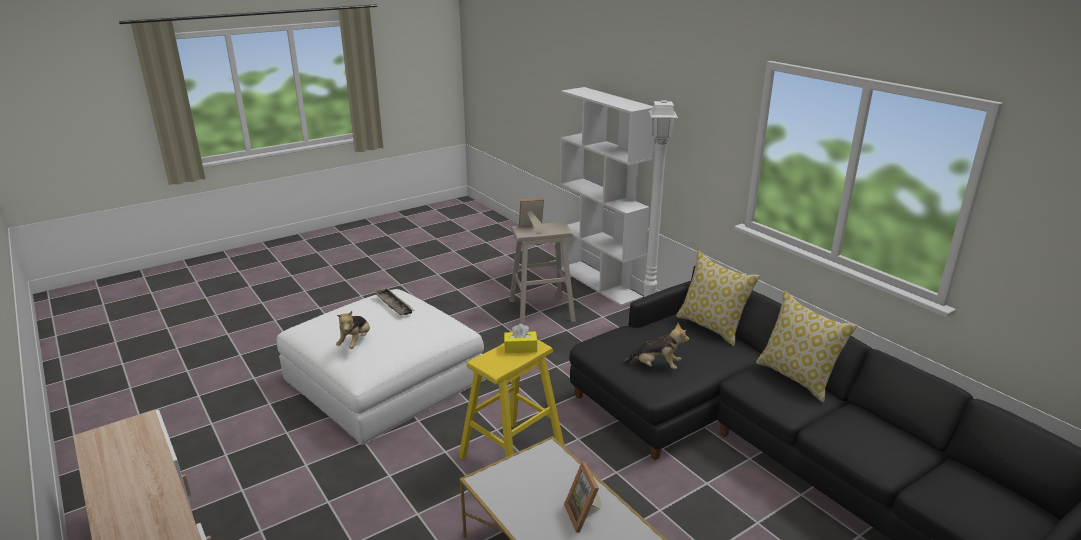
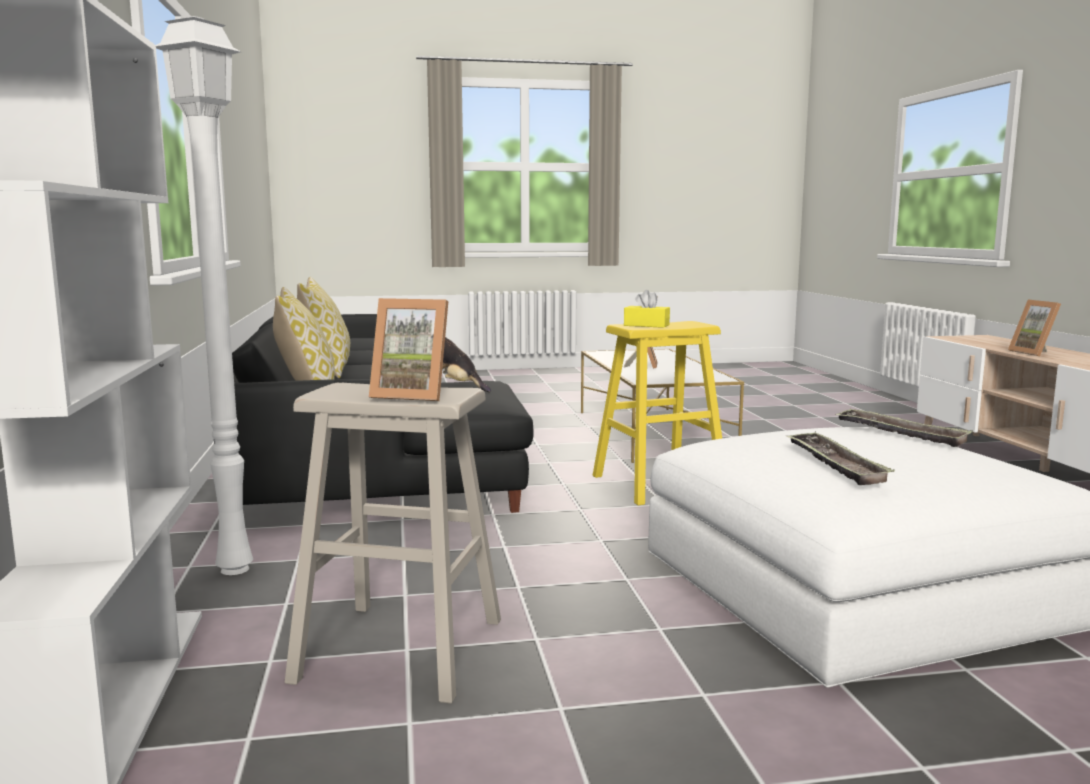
camera: 155 degrees left, 15 degrees down
(157, 509) = (1035, 353): none -> picture frame
(355, 342) = (900, 433): plush toy -> tray

